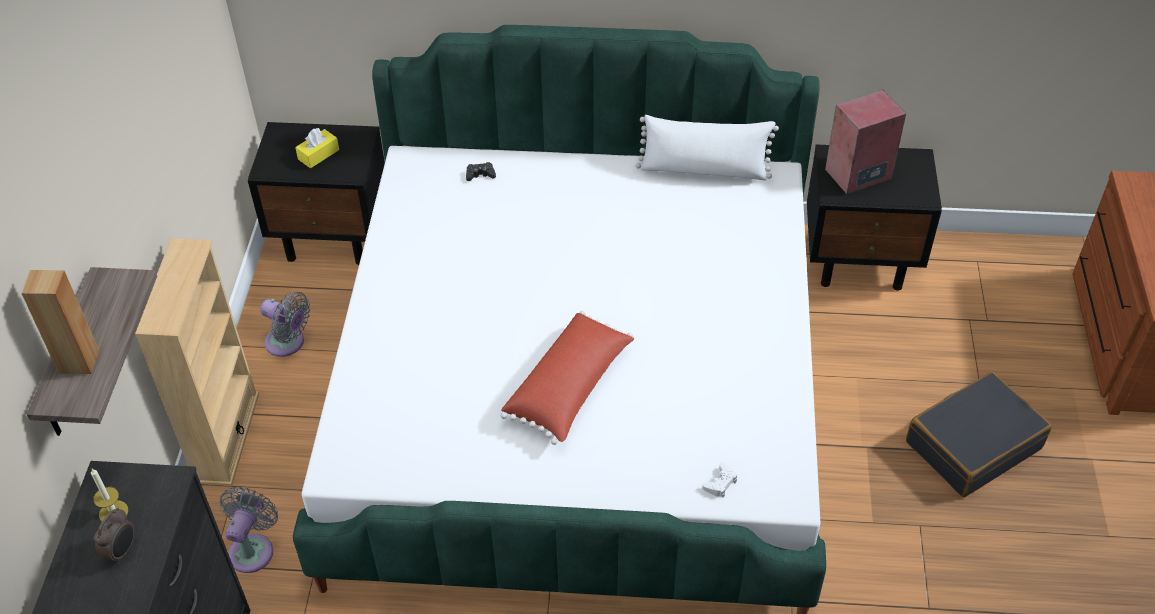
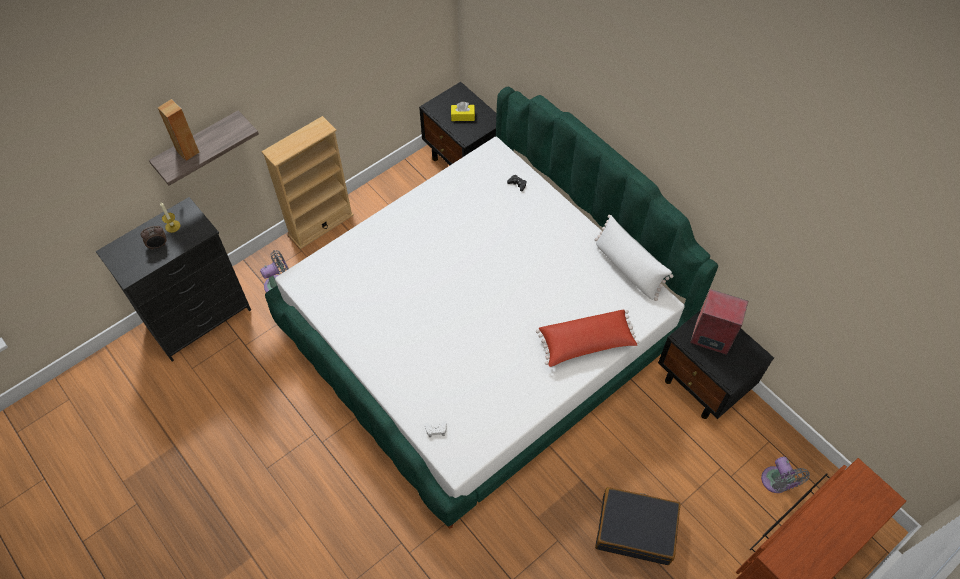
camera: 45 degrees right, 10 degrees up
(288, 343) = (389, 201): grey fan -> grey fan (776, 483)
(570, 388) = (429, 326): red pillow -> red pillow (586, 343)

